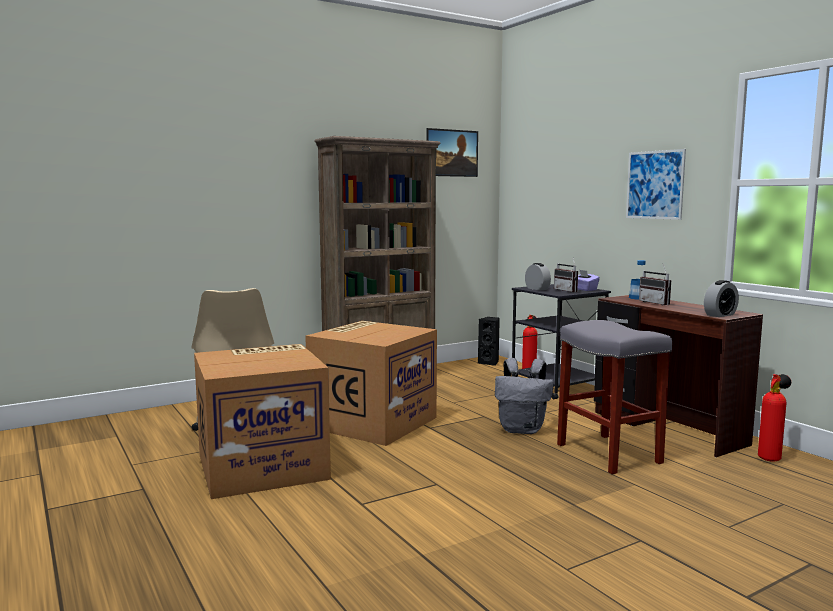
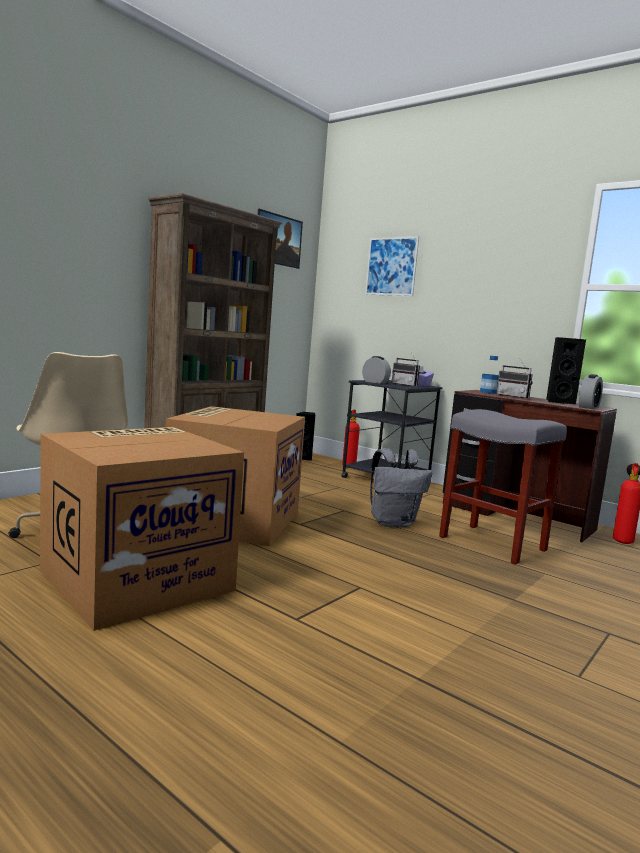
camera: 20 degrees left, 0 degrees up
(655, 185) = (497, 286): picture -> picture (391, 266)
(700, 308) = (559, 402): none -> black speaker

